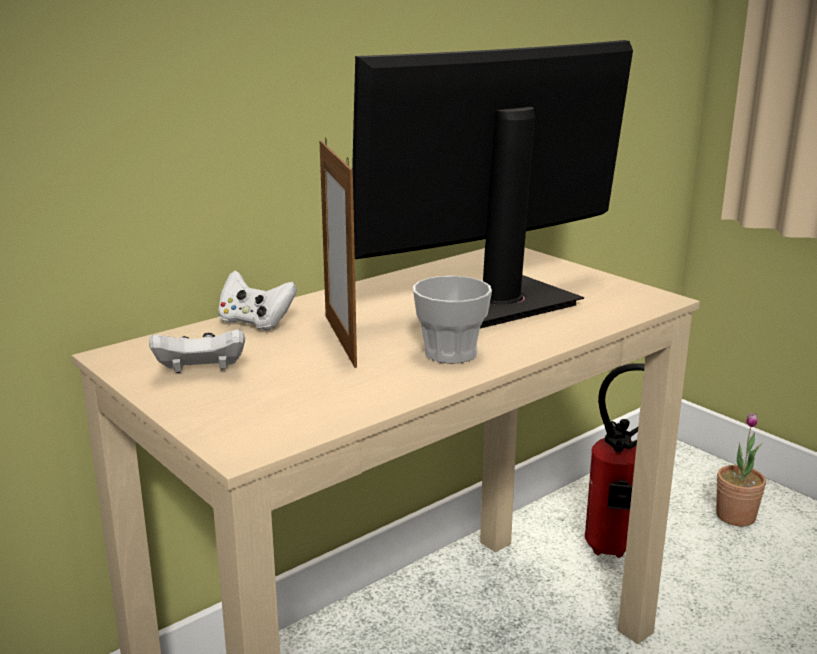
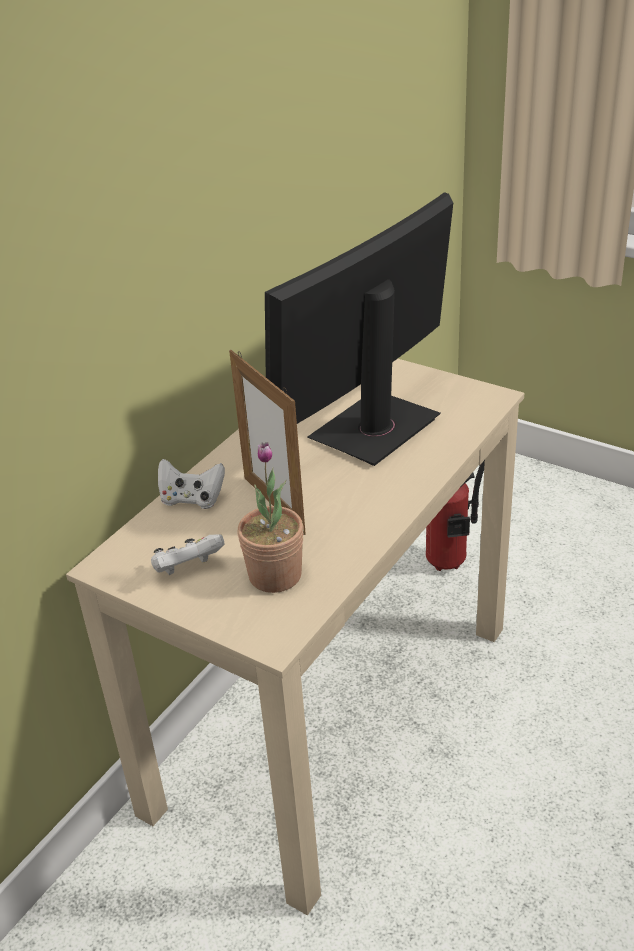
camera: 15 degrees left, 15 degrees up
(450, 353) = (367, 500): cup -> none
(735, 516) = (534, 507): potted plant -> potted plant (275, 575)

